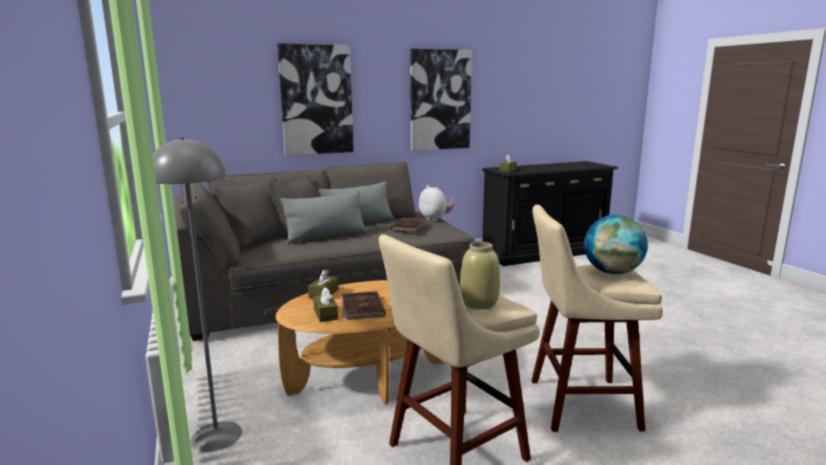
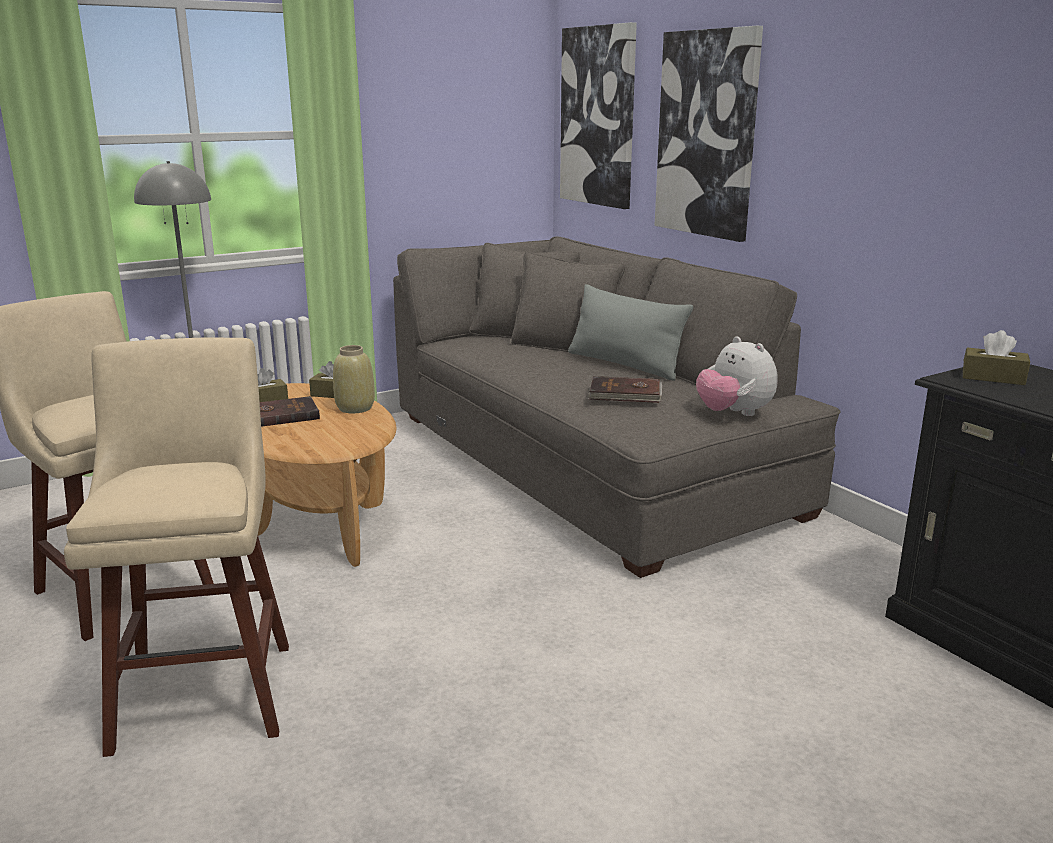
camera: 80 degrees right, 5 degrees up
(326, 236) = (536, 356): grey pillow -> none
(436, 219) = (734, 413): plush toy -> plush toy turned 105 degrees clockwise
(440, 100) = (928, 152): picture -> picture (598, 117)
(479, 303) = (82, 406): beige vase -> beige vase (354, 408)
(612, 272) = (164, 484): globe -> none

